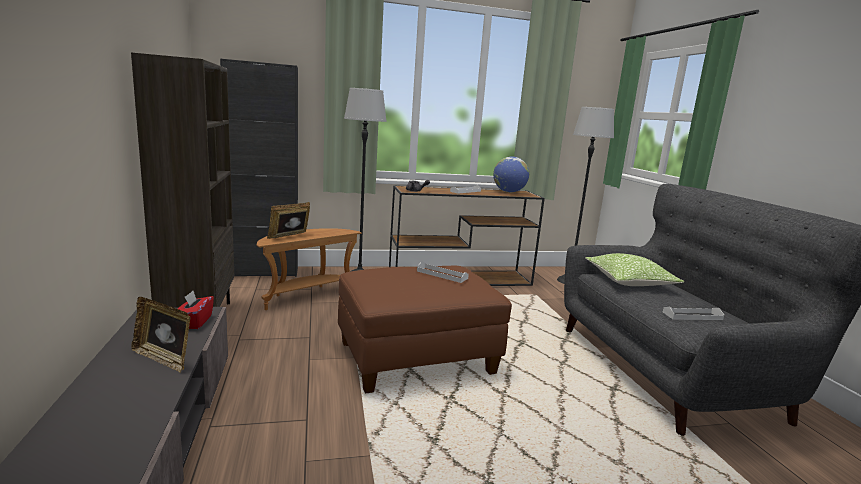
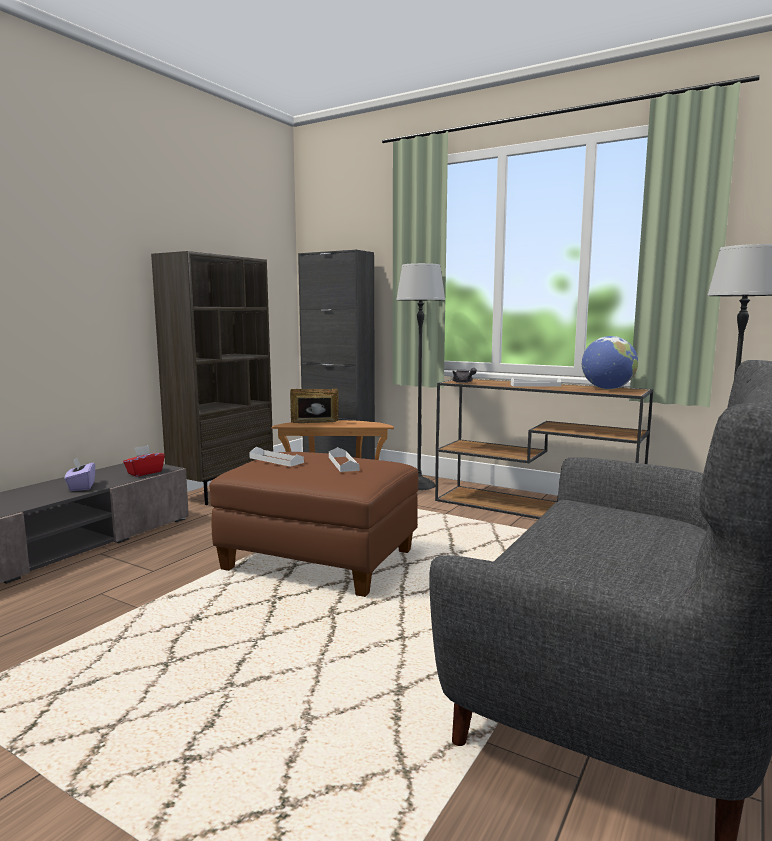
camera: 45 degrees right, 5 degrees down
(163, 358) = (81, 487): picture frame -> purple tissue box
(629, 281) = (613, 518): pillow -> none
(692, 316) = (573, 567): white tray -> white tray (276, 460)

